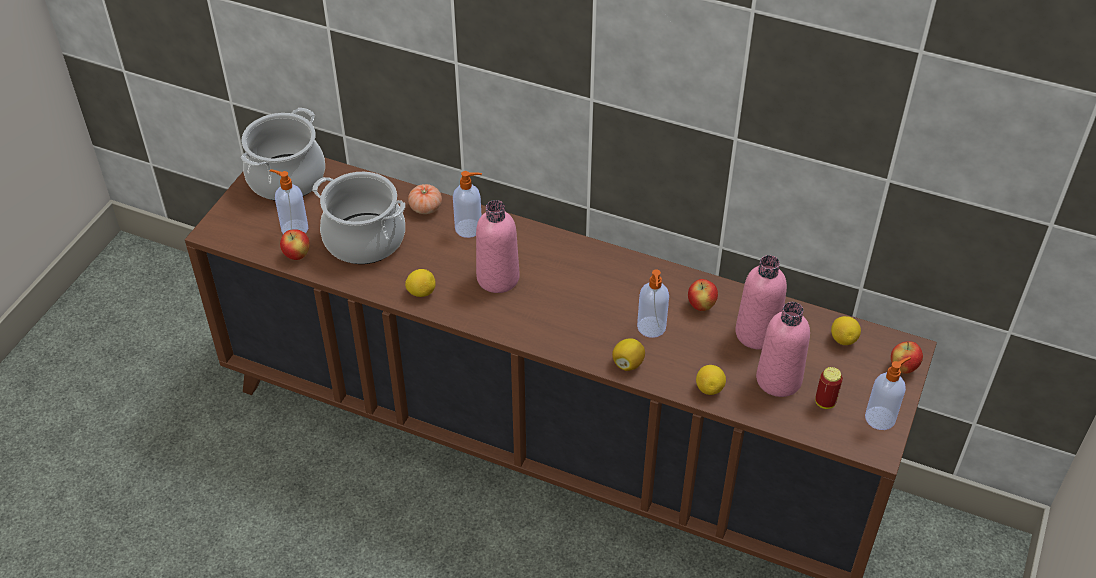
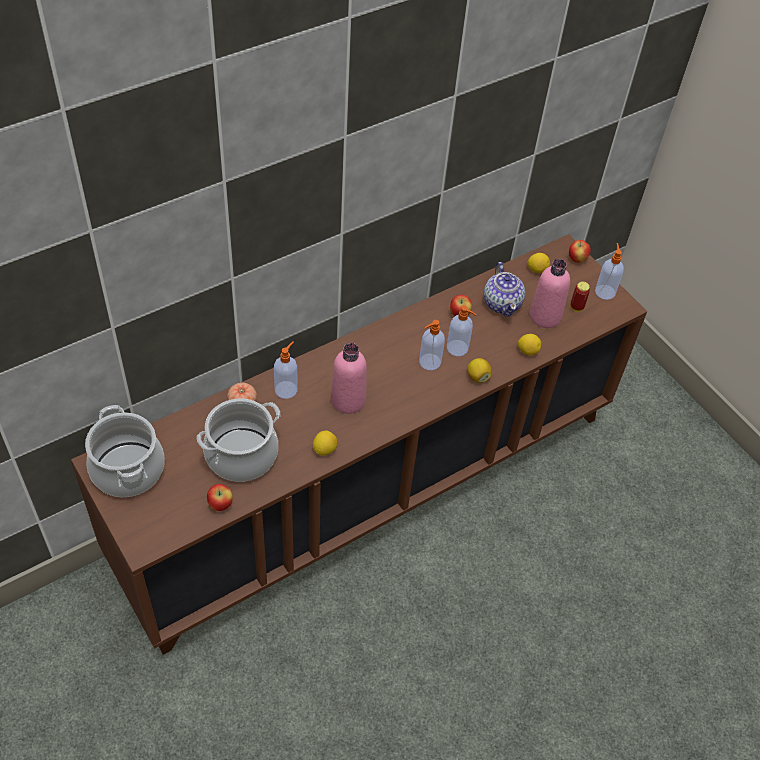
camera: 60 degrees left, 5 degrees up
(293, 228) = (189, 492): soap dispenser -> soap dispenser (429, 362)
(757, 333) = (502, 303): pink bottle -> teapot

